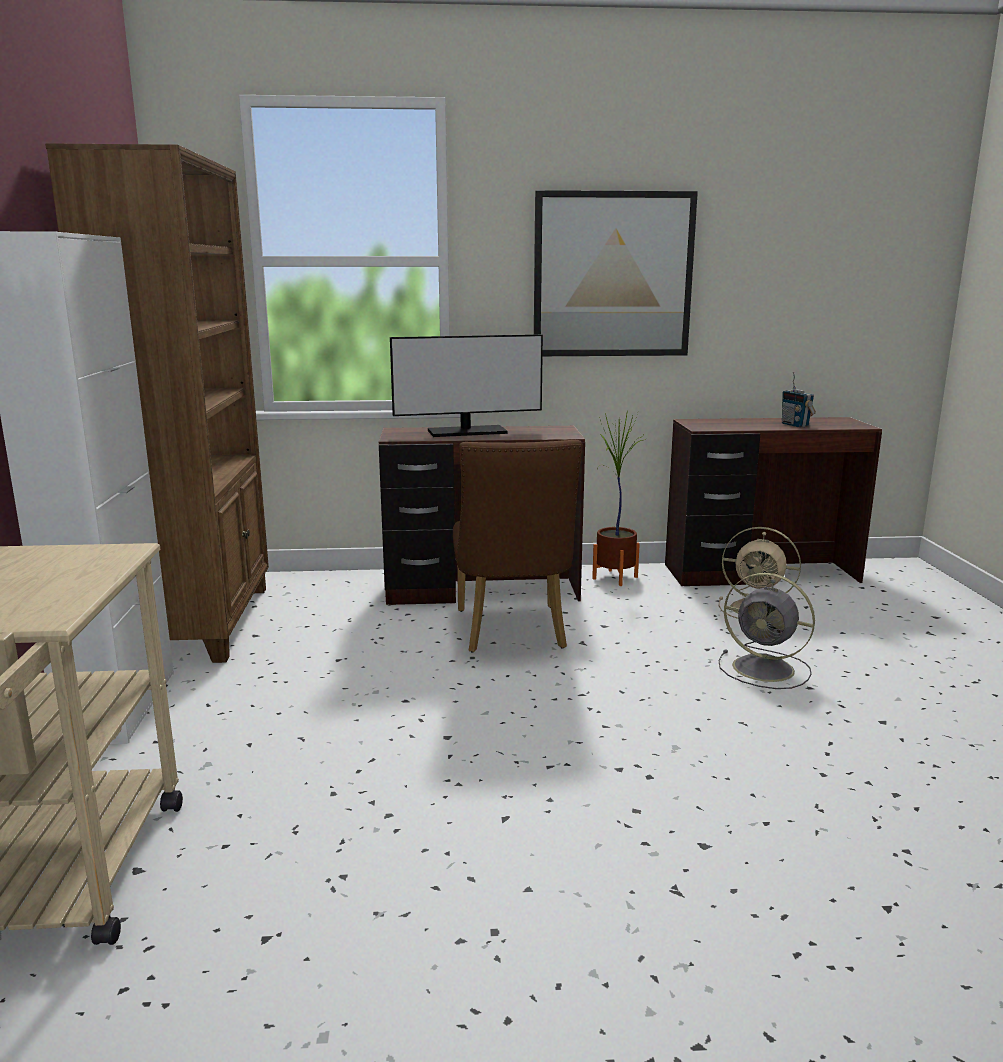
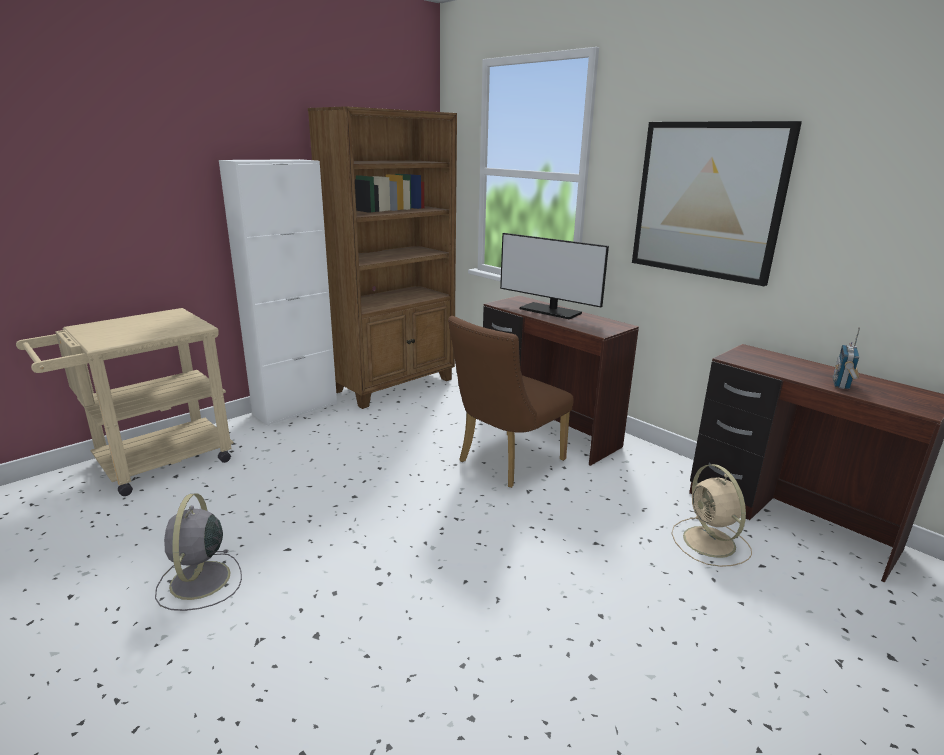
camera: 50 degrees right, 5 degrees up
(614, 578) = (652, 463): potted plant -> none
(766, 669) = (602, 582): grey fan -> grey fan (199, 582)

